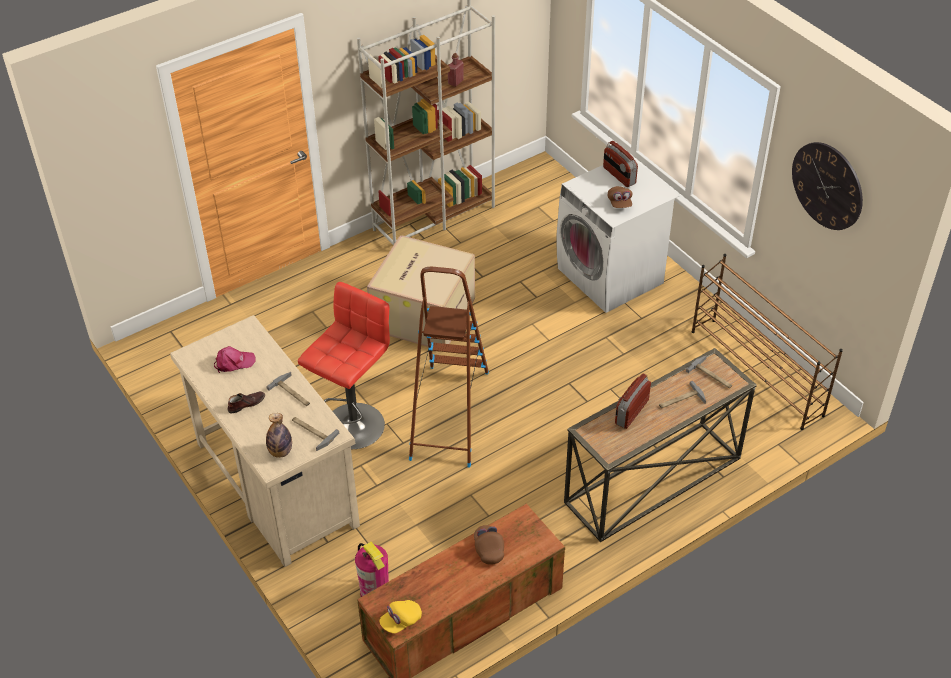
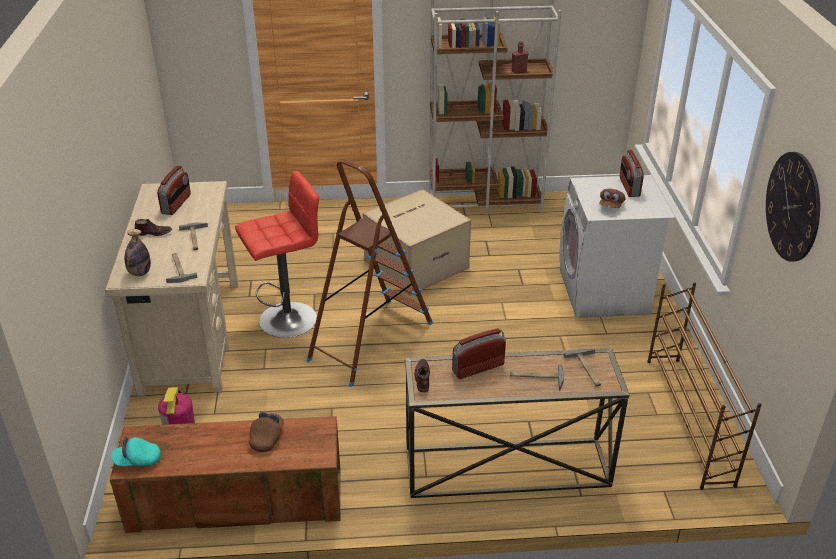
camera: 30 degrees right, 10 degrees down
(234, 362) = (176, 204): pink cap -> radio
(401, 621) = (137, 460): yellow cap -> turquoise cap
(597, 441) = (422, 378): none -> brown shoe

